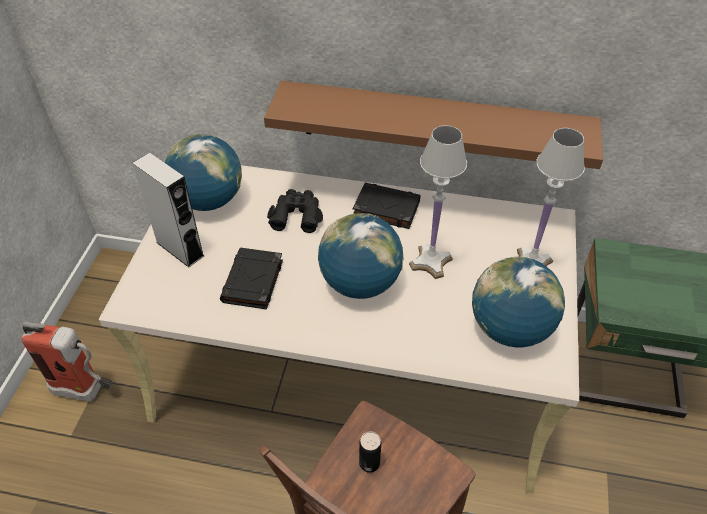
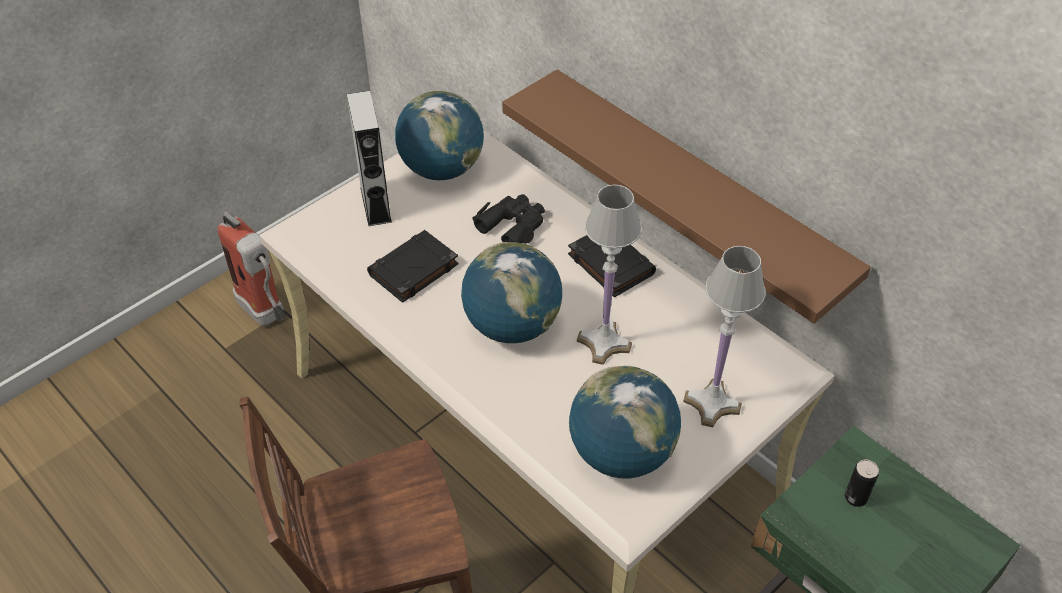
camera: 35 degrees right, 0 degrees up
(369, 463) = (381, 496): can -> can (855, 497)

